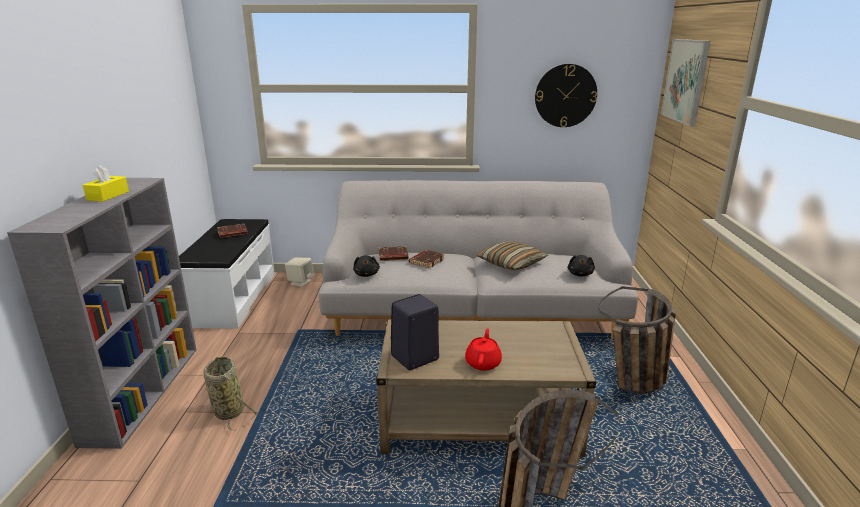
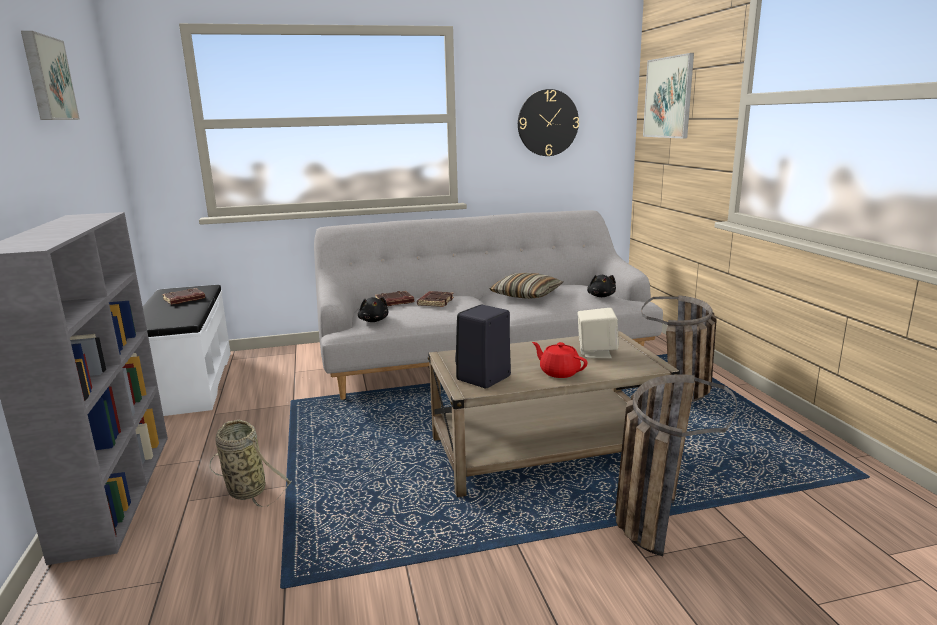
camera: 15 degrees left, 5 degrees down
(108, 196) = (68, 225): yellow tissue box -> none
(115, 68) = (47, 78): none -> picture
(300, 282) = (267, 357): beige speaker -> beige speaker (596, 352)
(483, 363) = (559, 372): red teapot -> red teapot turned 45 degrees counterclockwise

